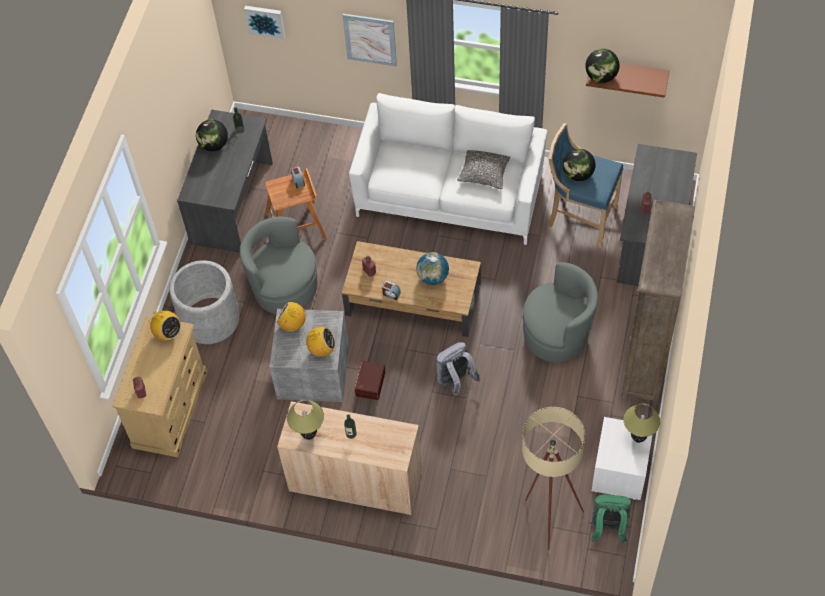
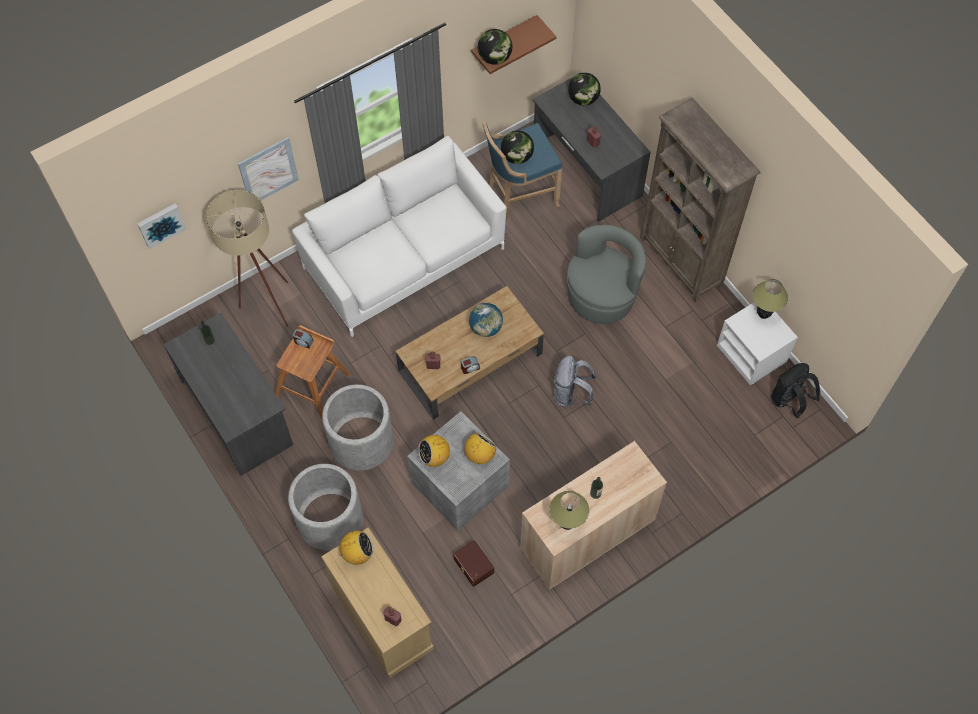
camera: 50 degrees left, 5 degrees up
(214, 145) = (202, 371): globe -> globe (583, 99)
(284, 288) = (361, 441): grey armchair -> grey planter
(369, 383) = (512, 454): brown storage box -> brown storage box (473, 566)
(484, 172) = (438, 213): pillow -> none
(547, 515) = (741, 430): beige floor lamp -> beige floor lamp (264, 305)
(608, 528) = (789, 401): green backpack -> black backpack

